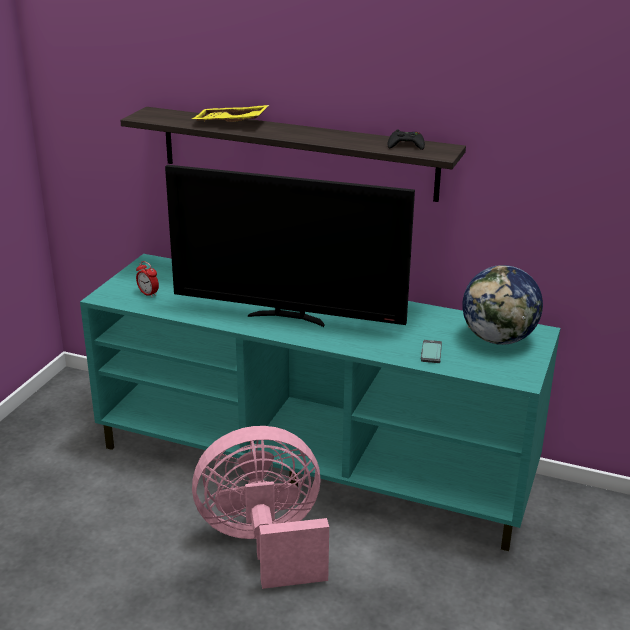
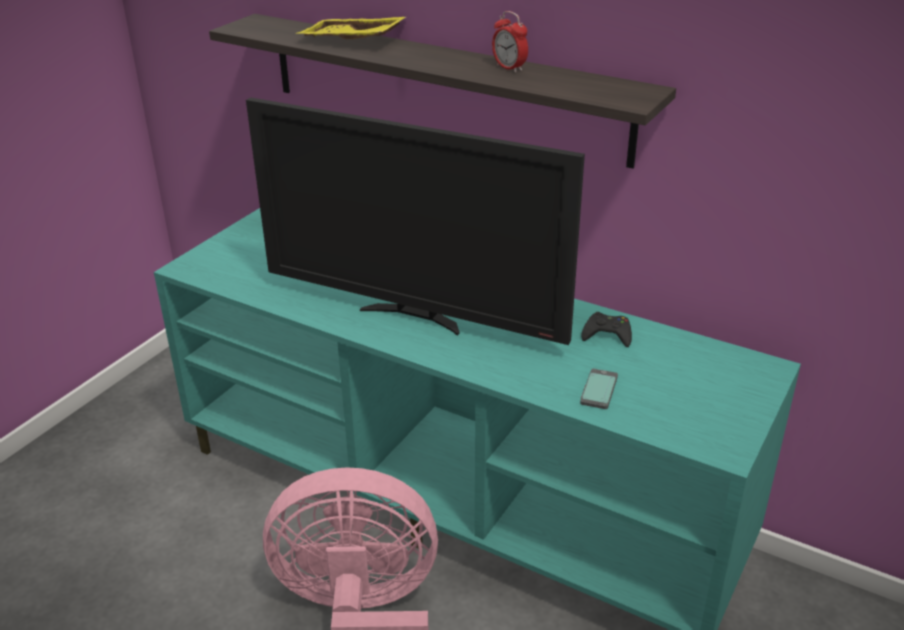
camera: 10 degrees right, 5 degrees up
(148, 294) = (243, 267): alarm clock -> alarm clock (509, 68)
(406, 145) = (585, 84): black game controller -> black game controller (607, 334)
(498, 339) = (704, 376): globe -> none

